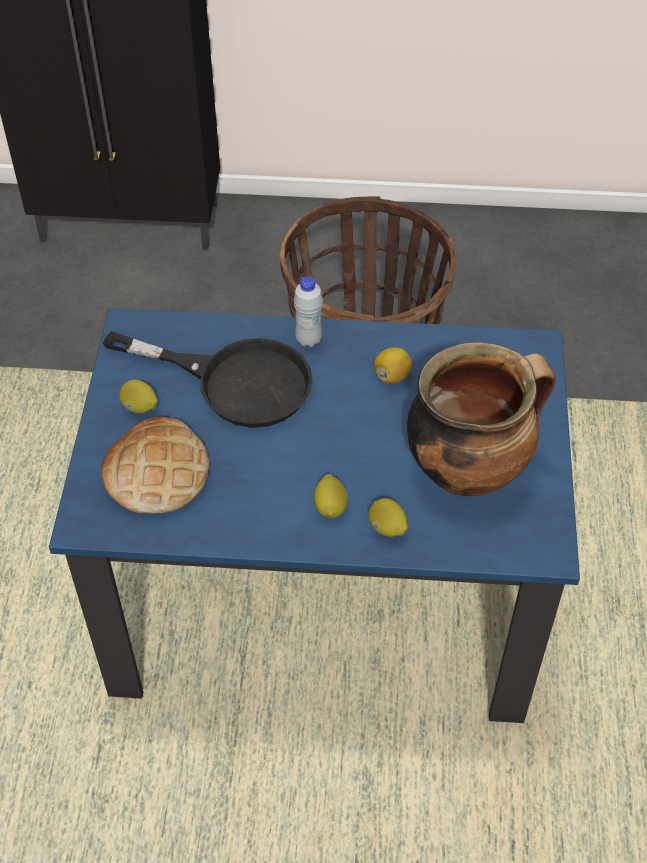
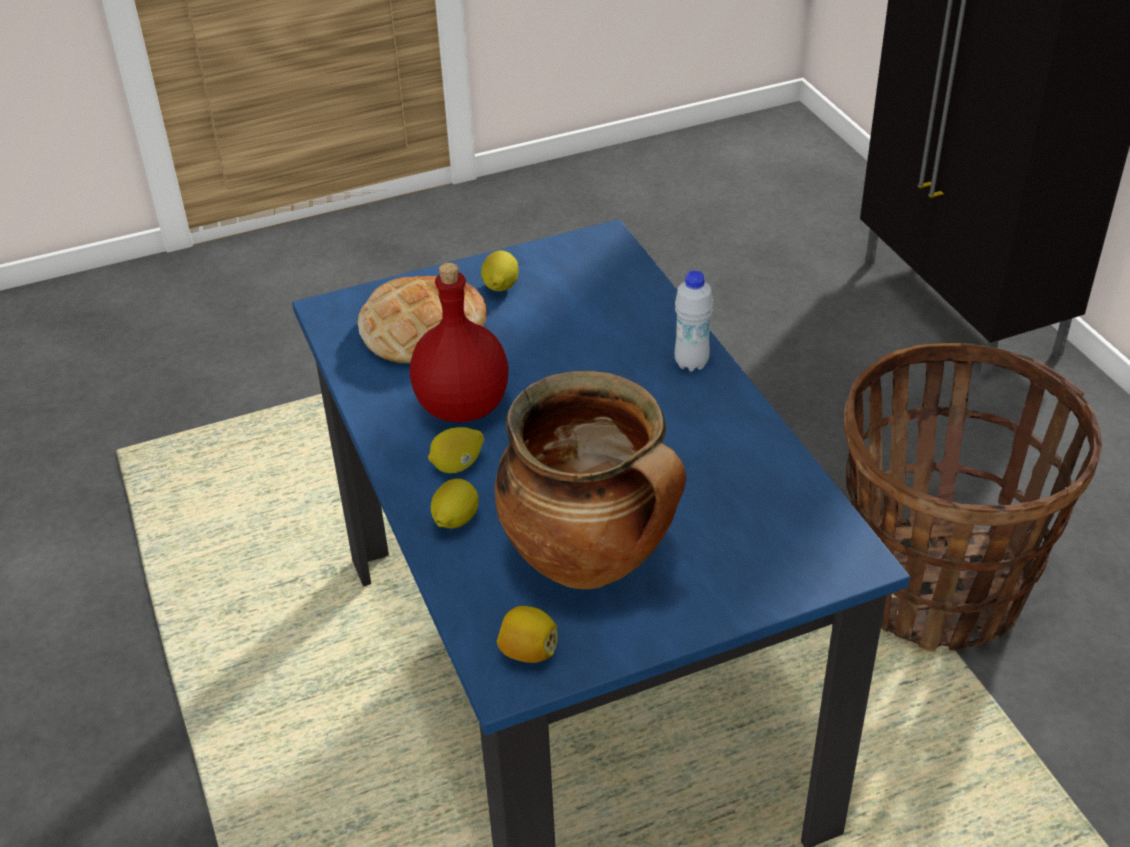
camera: 65 degrees right, 10 degrees down
(235, 381) = (585, 334): black frying pan -> none
(266, 482) = (461, 406): none -> red bottle
(392, 376) = (690, 446): lemon -> lemon (528, 651)

